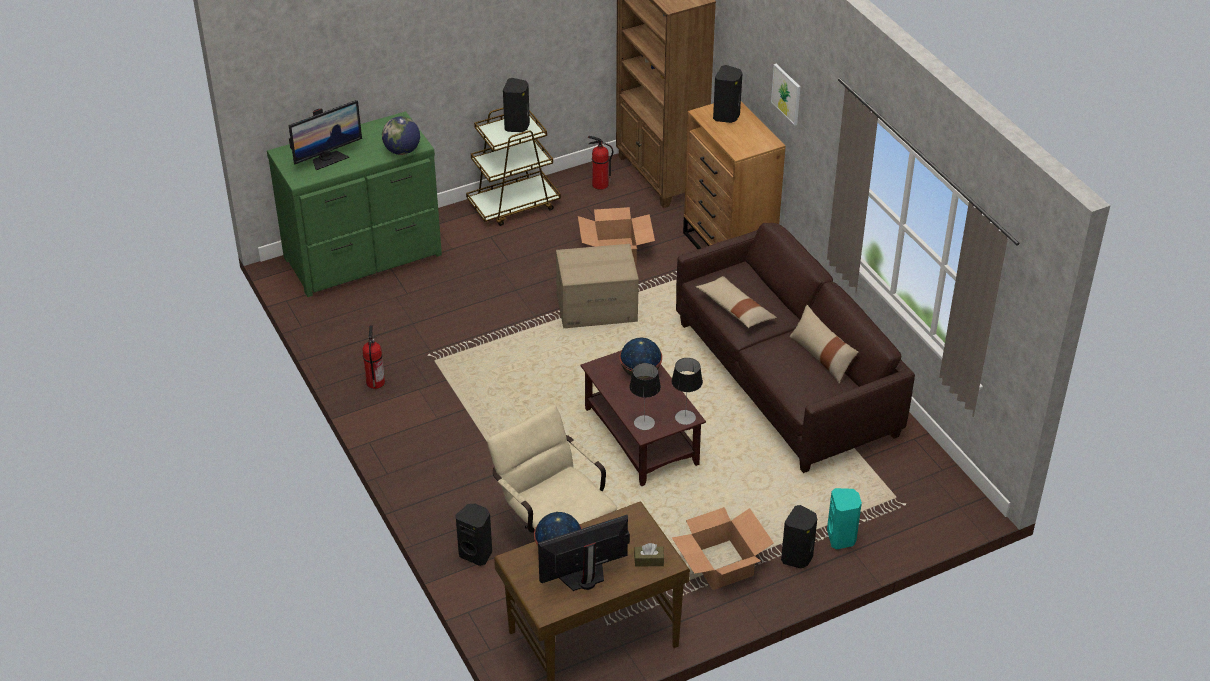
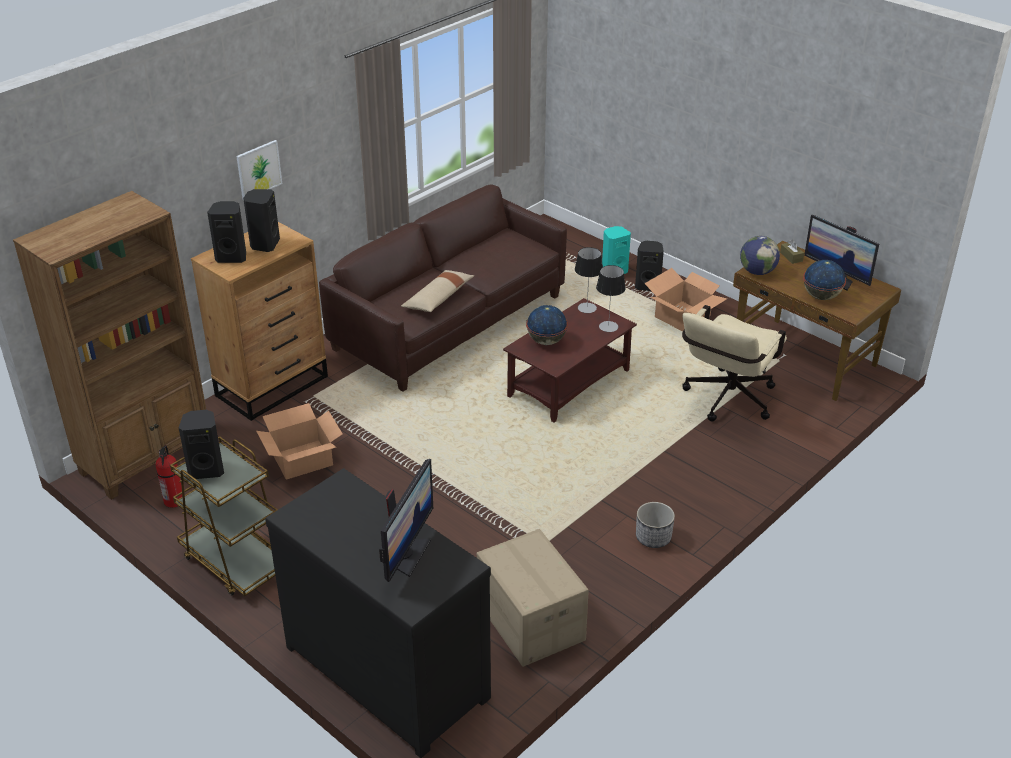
camera: 110 degrees left, 5 degrees down
(328, 159) = (407, 555): monitor -> monitor turned 75 degrees clockwise
(364, 257) = (389, 669): green dresser -> black dresser
(375, 382) = (603, 580): fire extinguisher -> none
(402, 151) = (361, 492): globe -> globe (757, 272)
(402, 425) = (653, 537): none -> planter
(476, 553) = (772, 440): black speaker -> black speaker (264, 244)
(596, 306) = (399, 451): cardboard box -> cardboard box (529, 621)
(821, 356) = (478, 247): beige pillow -> none

